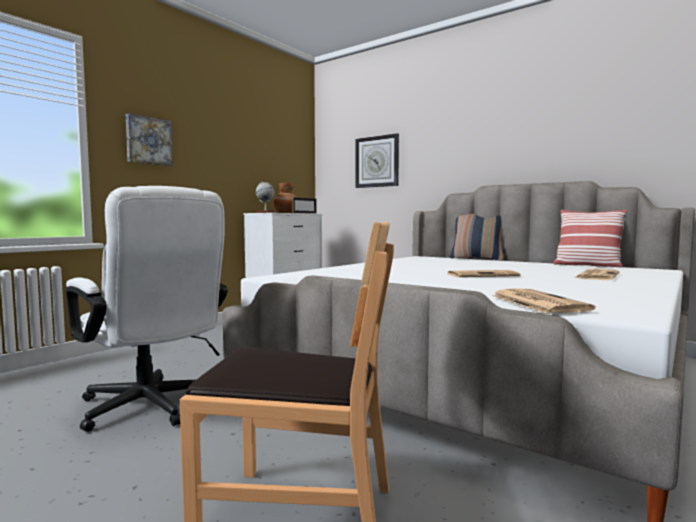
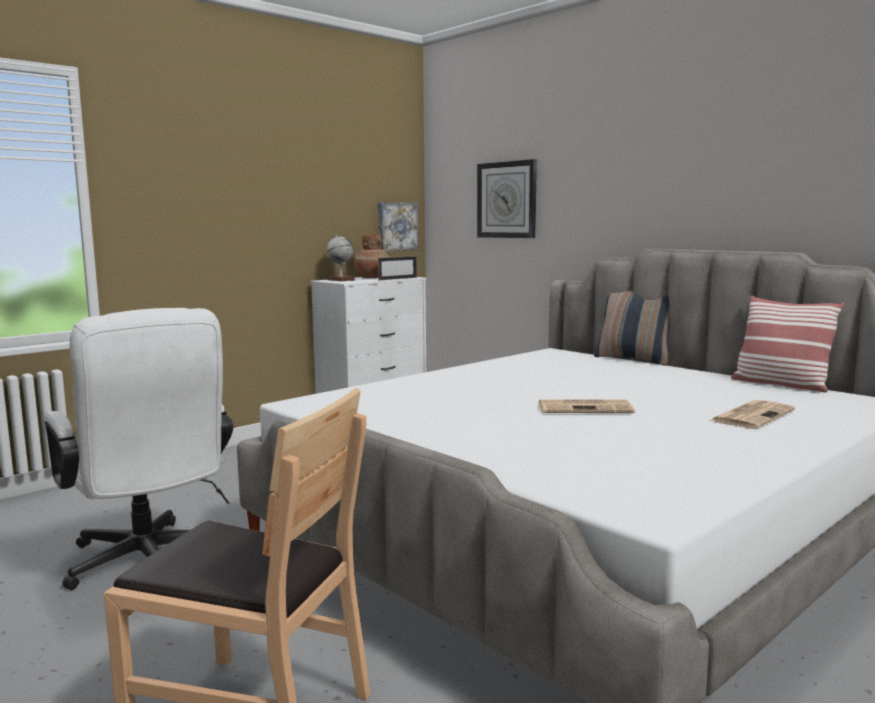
camera: 10 degrees right, 5 degrees up
(148, 141) = (171, 195): picture -> picture (396, 226)
(536, 302) = (569, 482): newspaper -> none

